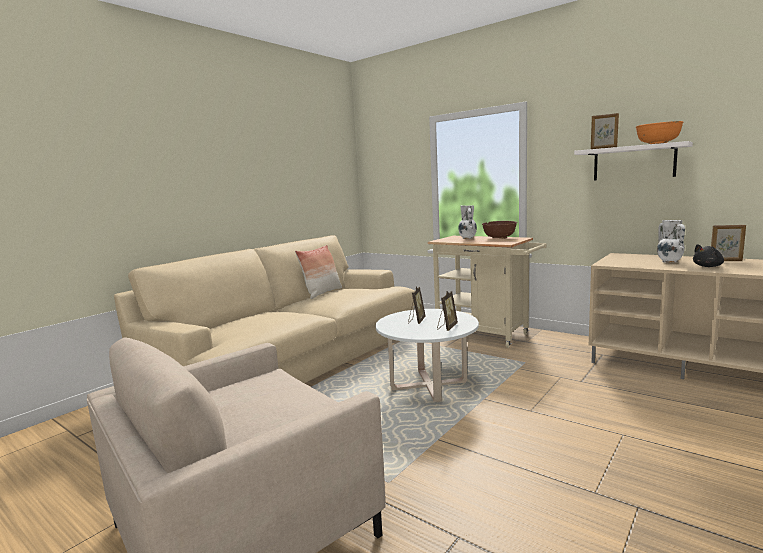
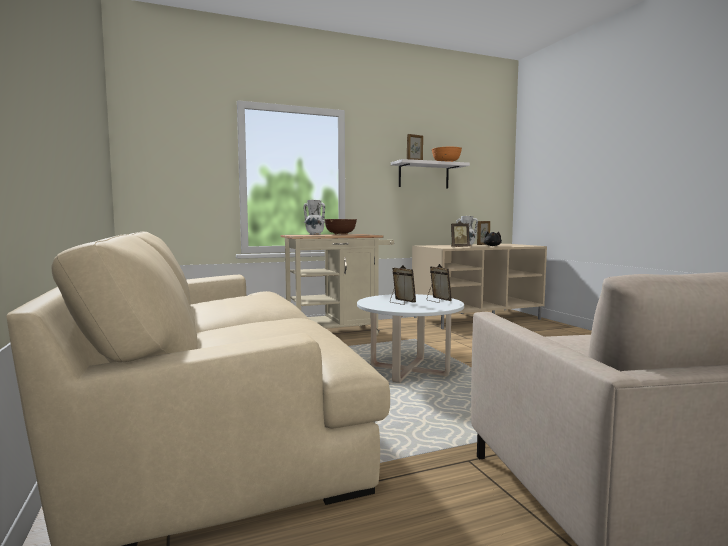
camera: 60 degrees left, 5 degrees down
(322, 293) = (200, 307): pillow -> none
(633, 264) = (459, 247): none -> picture frame

